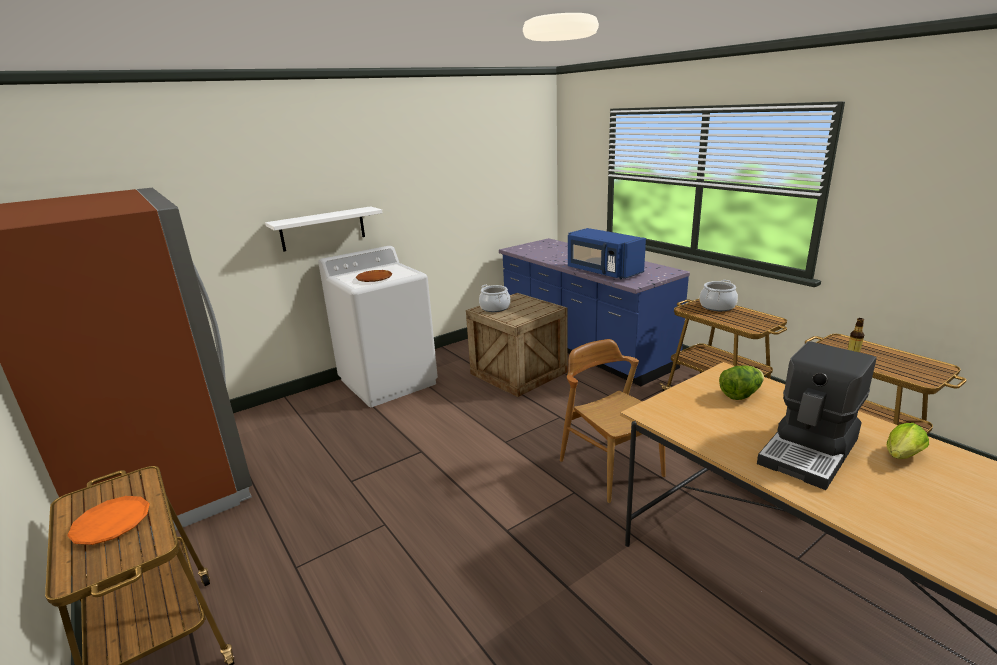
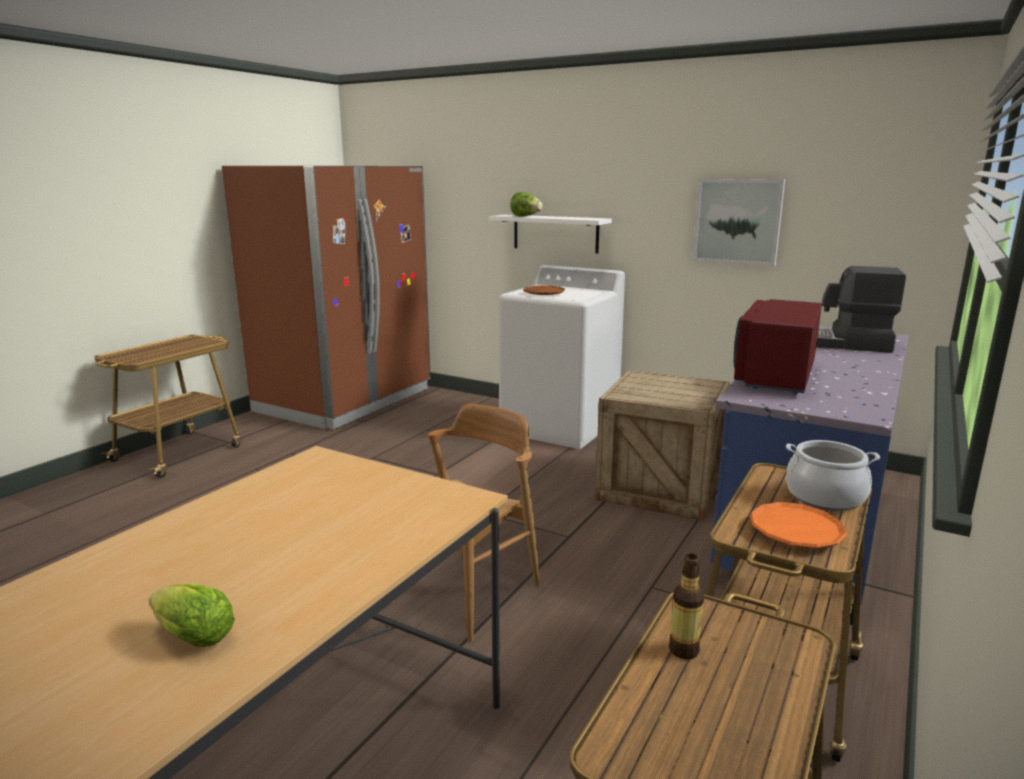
camera: 65 degrees right, 5 degrees down
(112, 524) = (163, 349): orange plate -> orange plate (796, 531)
(456, 192) = (737, 221): none -> picture
(495, 308) = (654, 380): cooking pot -> none
(602, 272) = (775, 376): blue microwave -> red microwave
(740, 394) = (387, 509): lettuce -> lettuce (526, 216)
(810, 451) = (215, 558): coffee machine -> coffee machine (845, 344)

